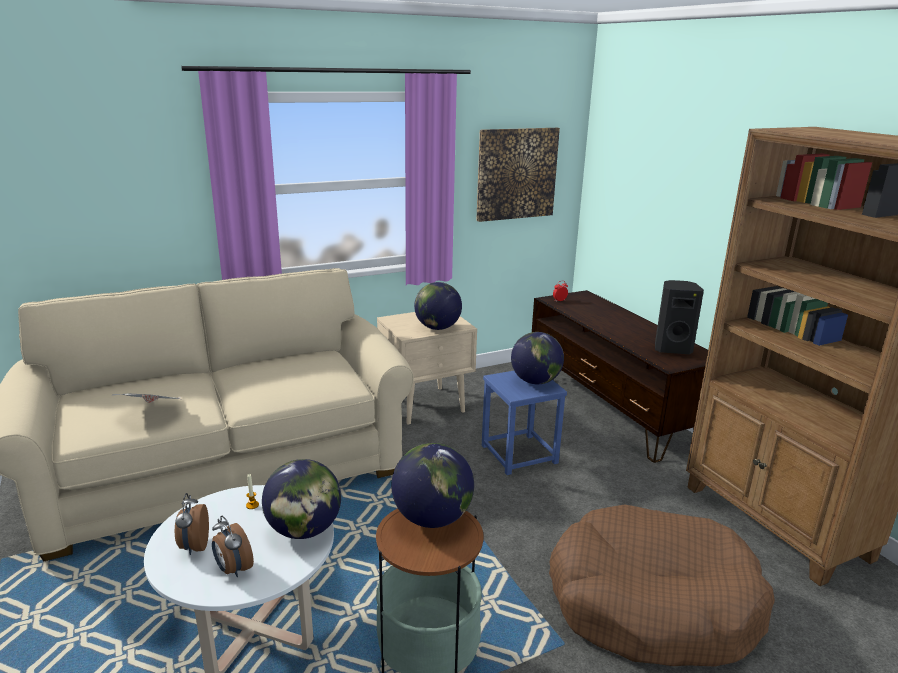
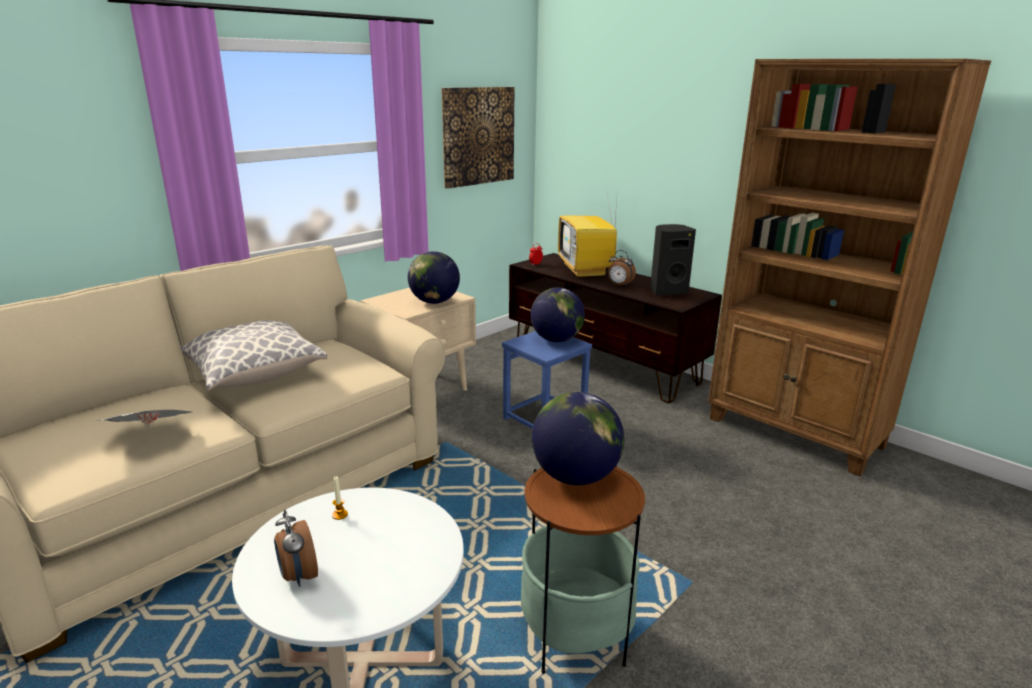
camera: 20 degrees left, 0 degrees up
(233, 569) = (366, 588): alarm clock -> alarm clock (619, 285)
(254, 374) = (255, 375): none -> pillow
(304, 530) = (420, 526): globe -> none
(604, 315) = (586, 271): none -> television
(651, 604) = (742, 525): brown dog bed -> none

